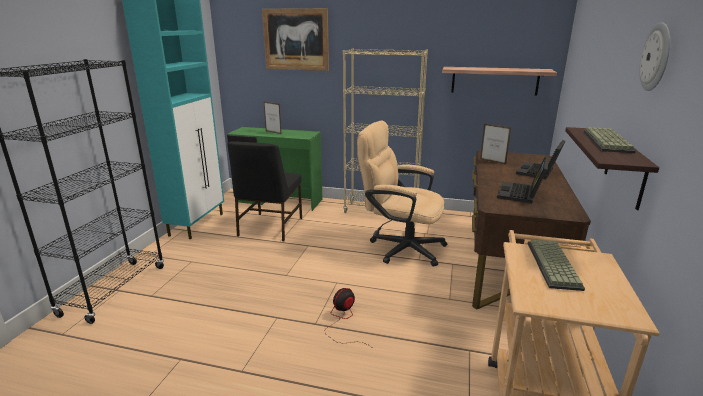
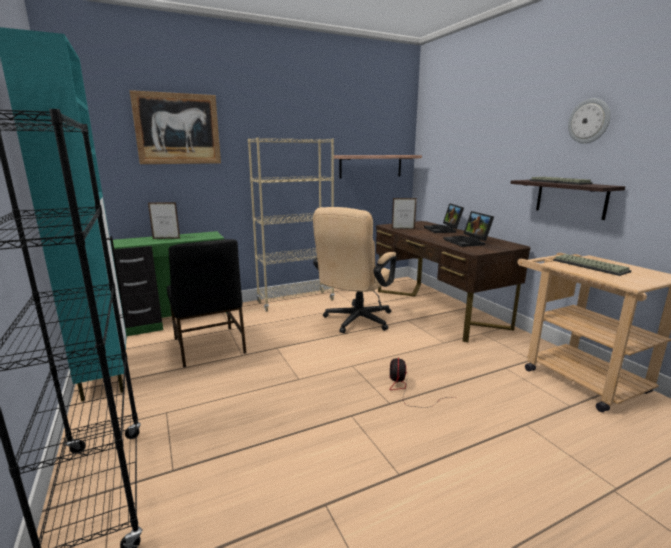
camera: 40 degrees left, 5 degrees down
(400, 247) = (355, 322): beige office chair -> beige office chair turned 45 degrees counterclockwise

